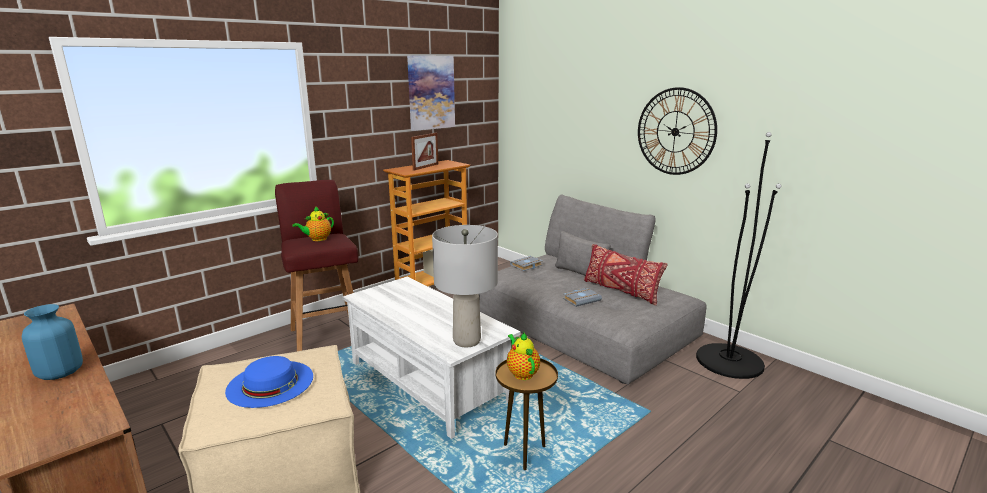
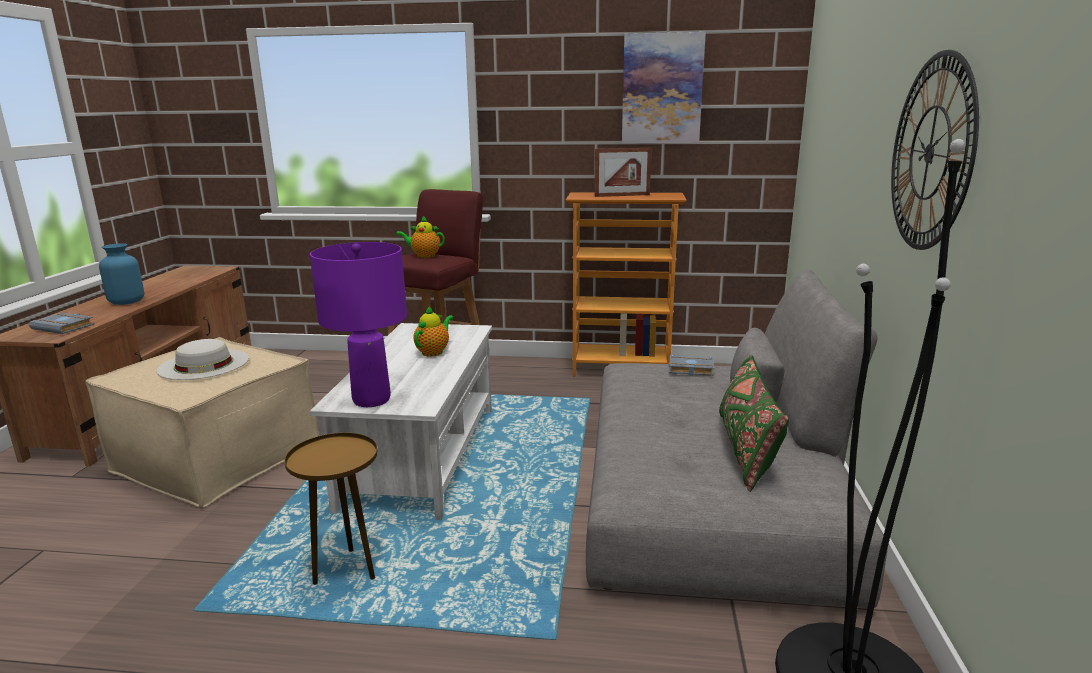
camera: 50 degrees right, 0 degrees up
(270, 383) = (204, 364): blue hat -> white hat
(467, 341) = (372, 400): grey table lamp -> purple table lamp
(522, 373) = (334, 453): teapot -> teapot (434, 352)
(581, 299) = (657, 433): grey book -> grey book (65, 327)
(621, 291) = (746, 449): red pillow -> green pillow

